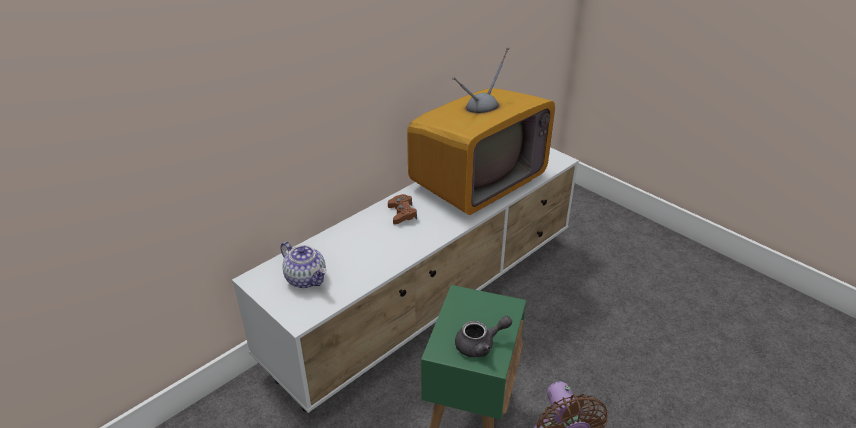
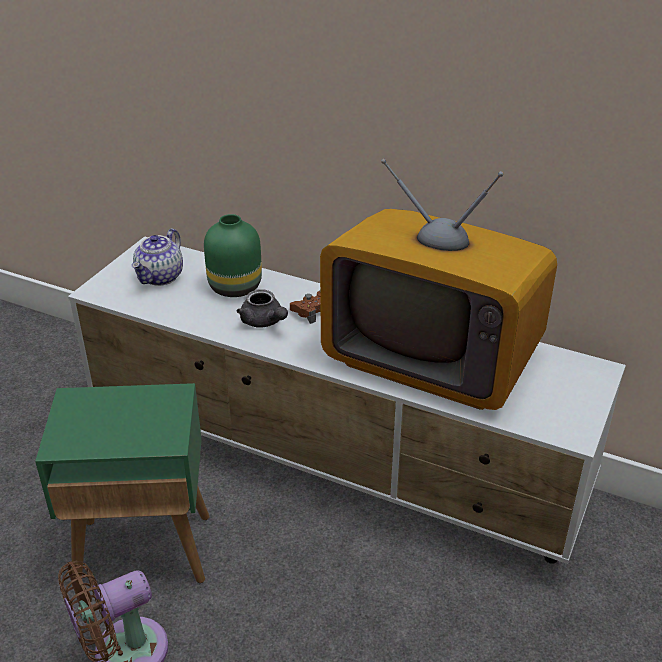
camera: 70 degrees right, 0 degrees up
(349, 244) = (234, 288): none -> green vase
(480, 345) = (88, 429): grey teapot -> grey teapot (264, 322)

